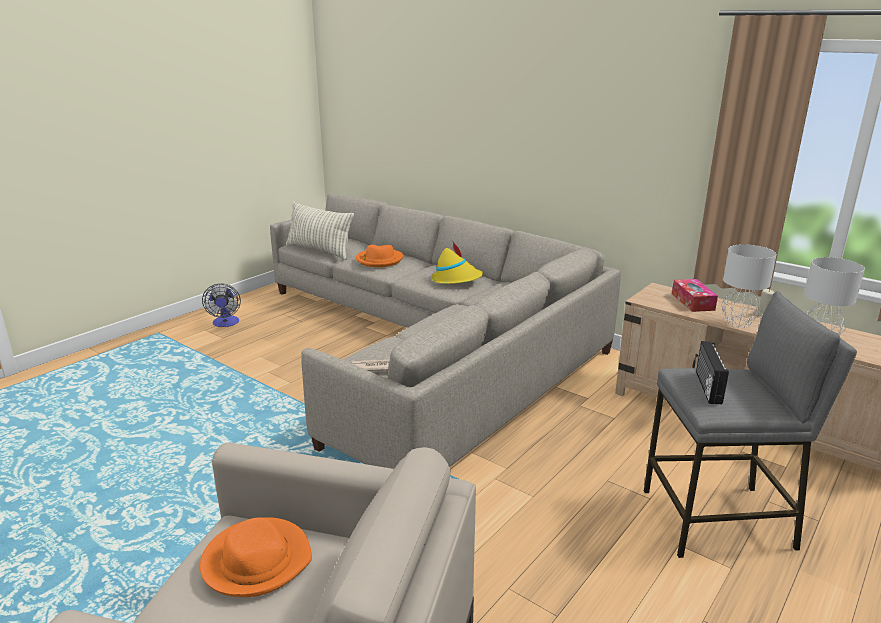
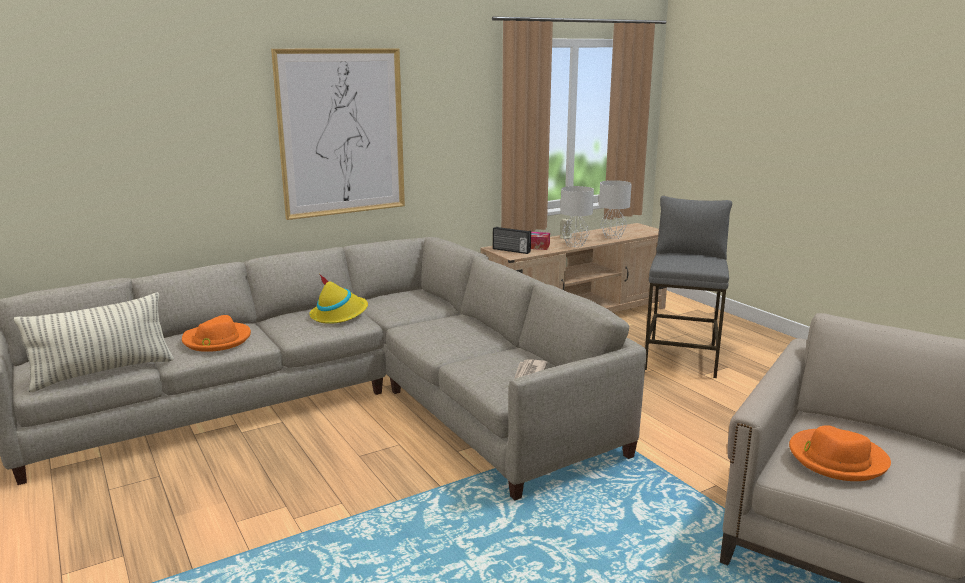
camera: 70 degrees left, 5 degrees down
(225, 323) = (66, 549): fan -> none
(547, 127) = (342, 133): none -> picture
(707, 387) = (688, 263): radio -> radio (511, 250)

